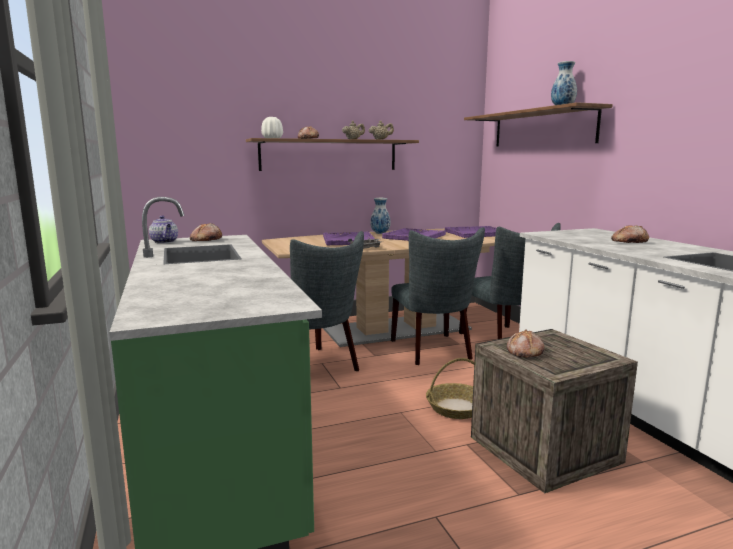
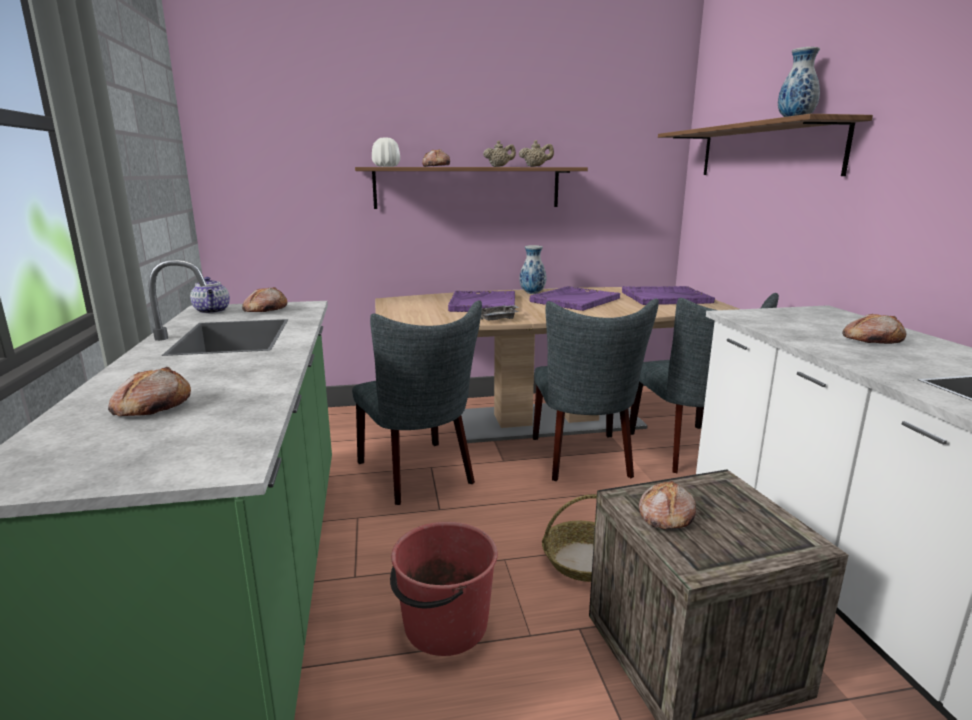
camera: 10 degrees right, 5 degrees up
(198, 285) = (152, 407): none -> bread
(374, 452) = (444, 625): none -> red bucket

